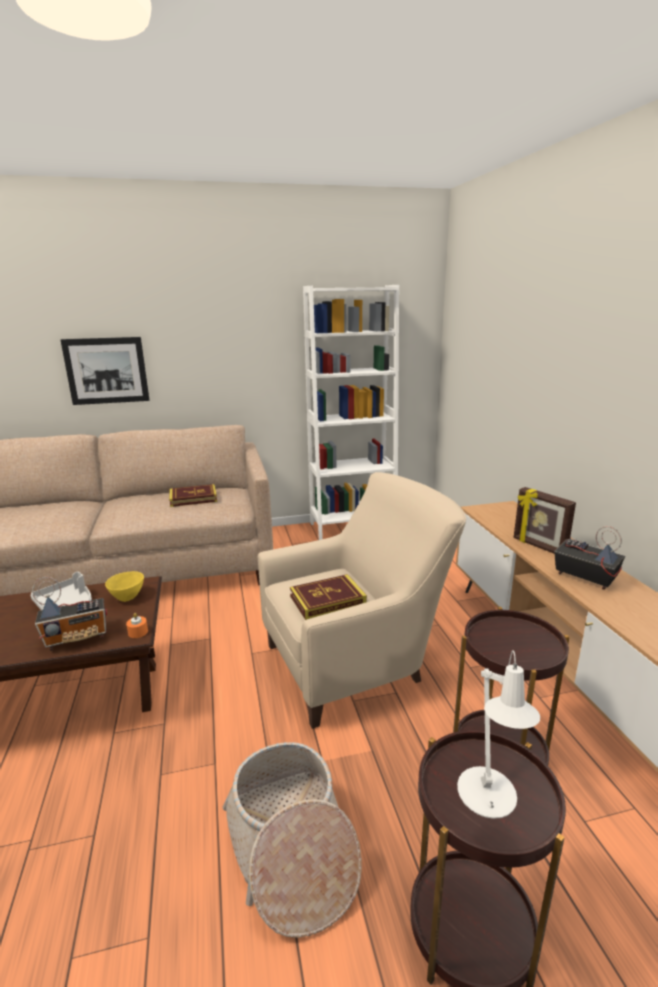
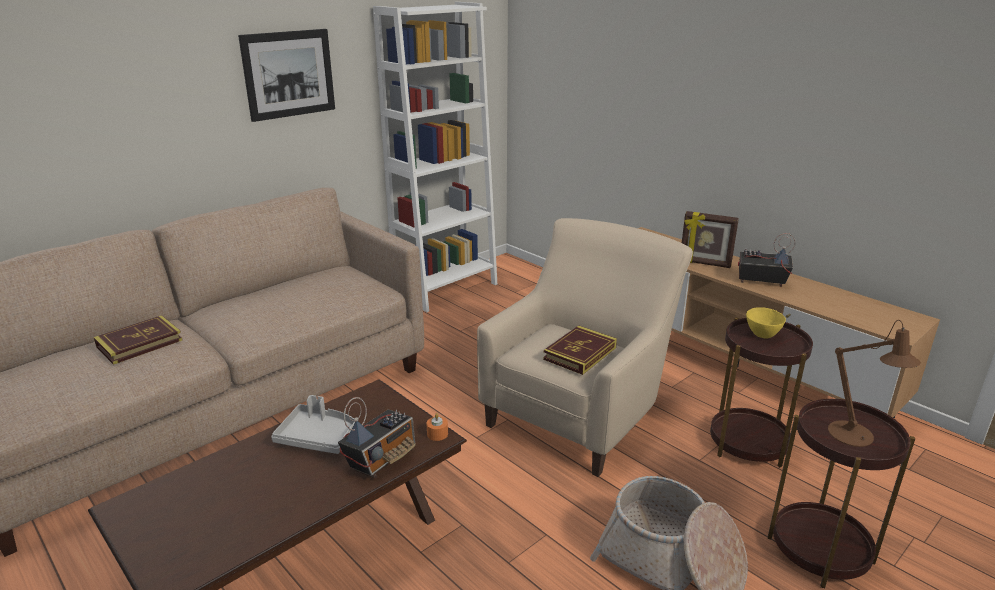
camera: 30 degrees left, 5 degrees up
(106, 370) = (138, 135): picture -> picture (289, 74)
(127, 597) = (376, 408): yellow bowl -> yellow bowl (761, 334)
(193, 498) = (316, 288): book -> book (139, 343)
(488, 800) = (856, 437): white table lamp -> brown table lamp

